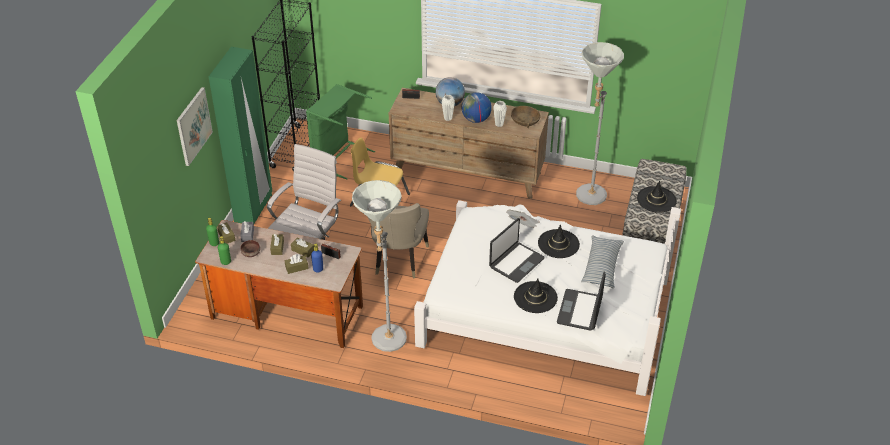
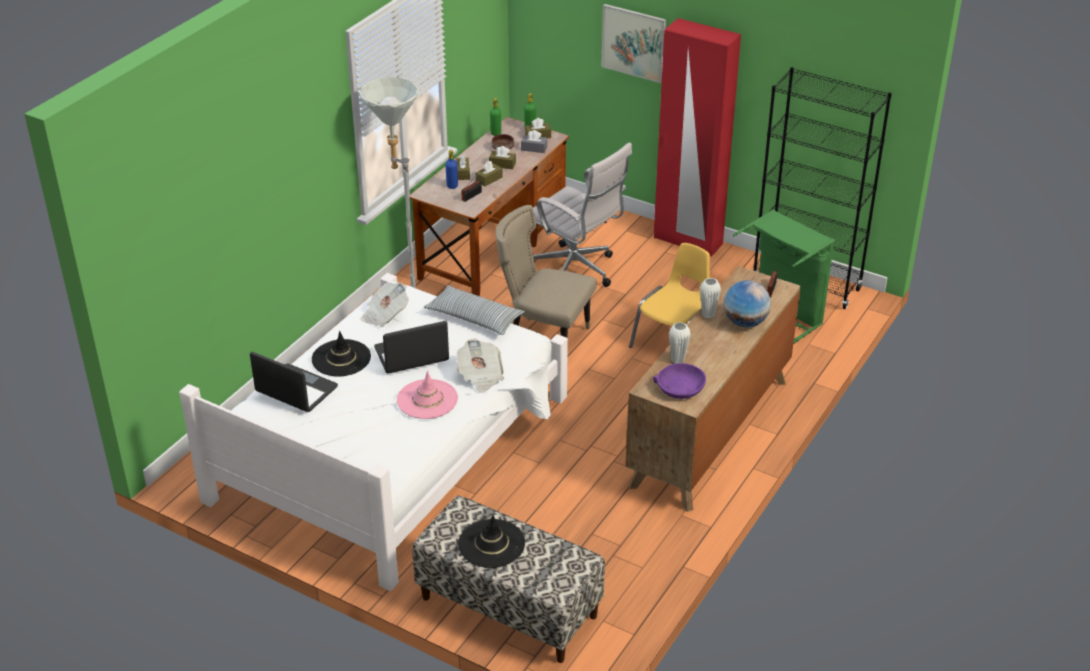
camera: 105 degrees right, 5 degrees down
(254, 209) = (687, 241): green wardrobe -> red wardrobe
(474, 289) = (385, 315): none -> newspaper
(476, 119) = (697, 340): globe -> none
(516, 262) = (411, 355): laptop -> laptop turned 105 degrees clockwise
(525, 120) = (680, 388): brown bowl -> purple bowl
(558, 244) = (427, 399): black hat -> pink hat
(587, 198) = (608, 551): grey floor lamp -> none
(601, 267) = (364, 431): pillow -> pillow (474, 318)

